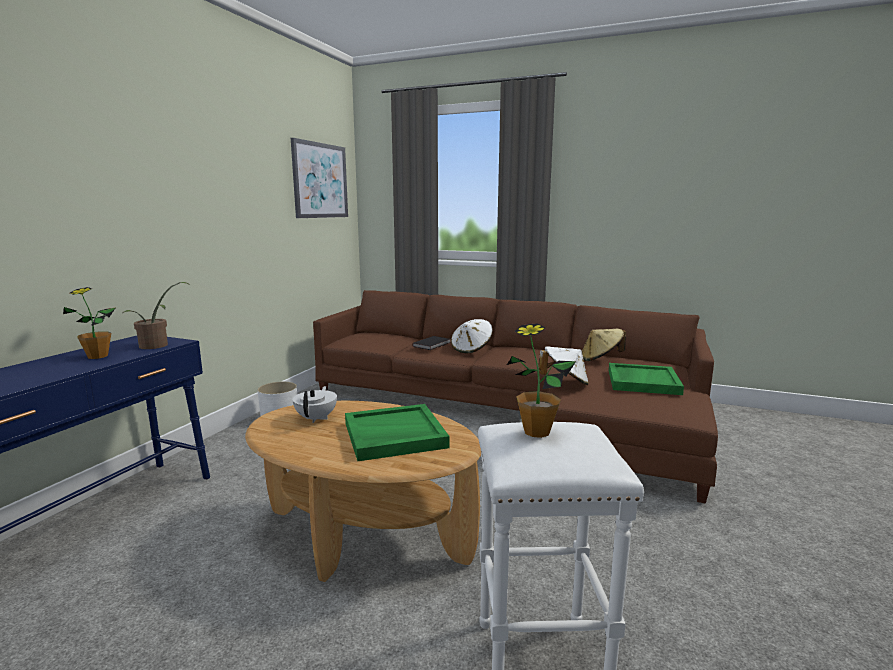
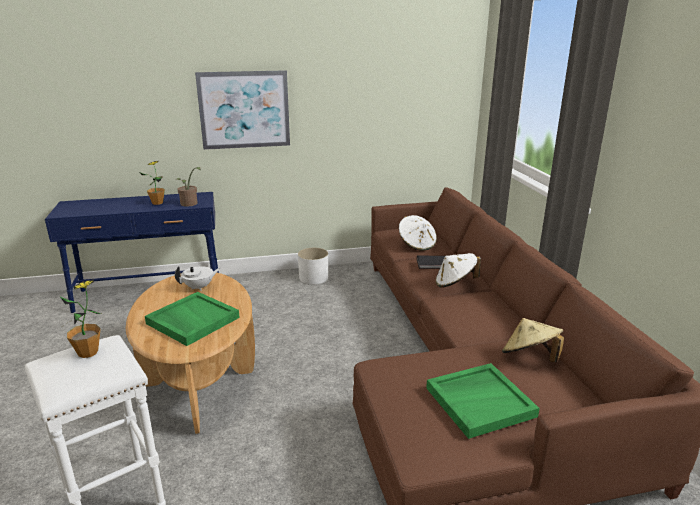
camera: 55 degrees right, 10 degrees up
(320, 180) = (419, 73): picture -> picture (244, 110)
(565, 382) = (417, 356): white hat -> white hat (417, 244)

